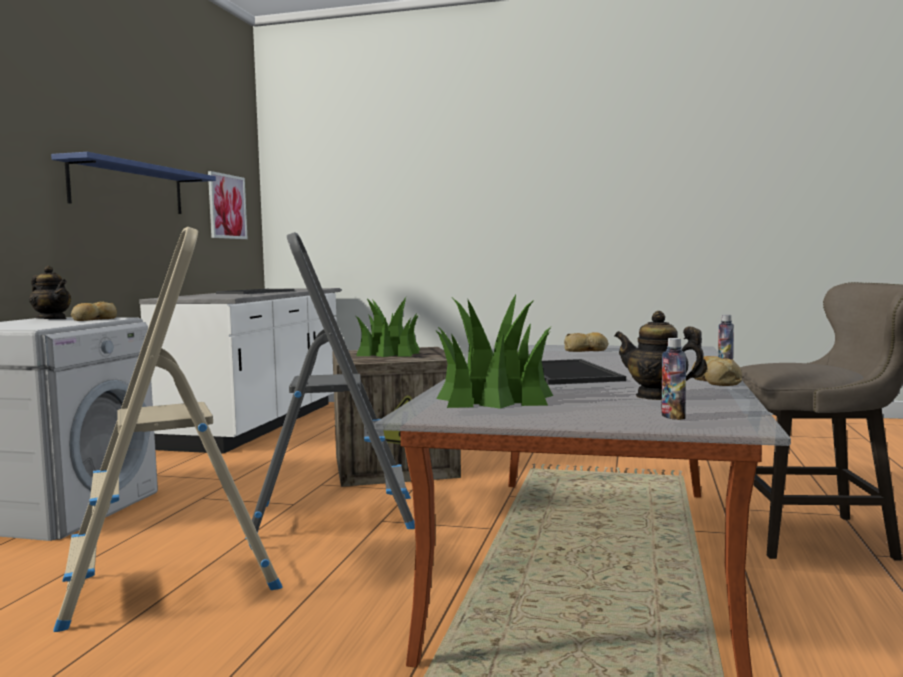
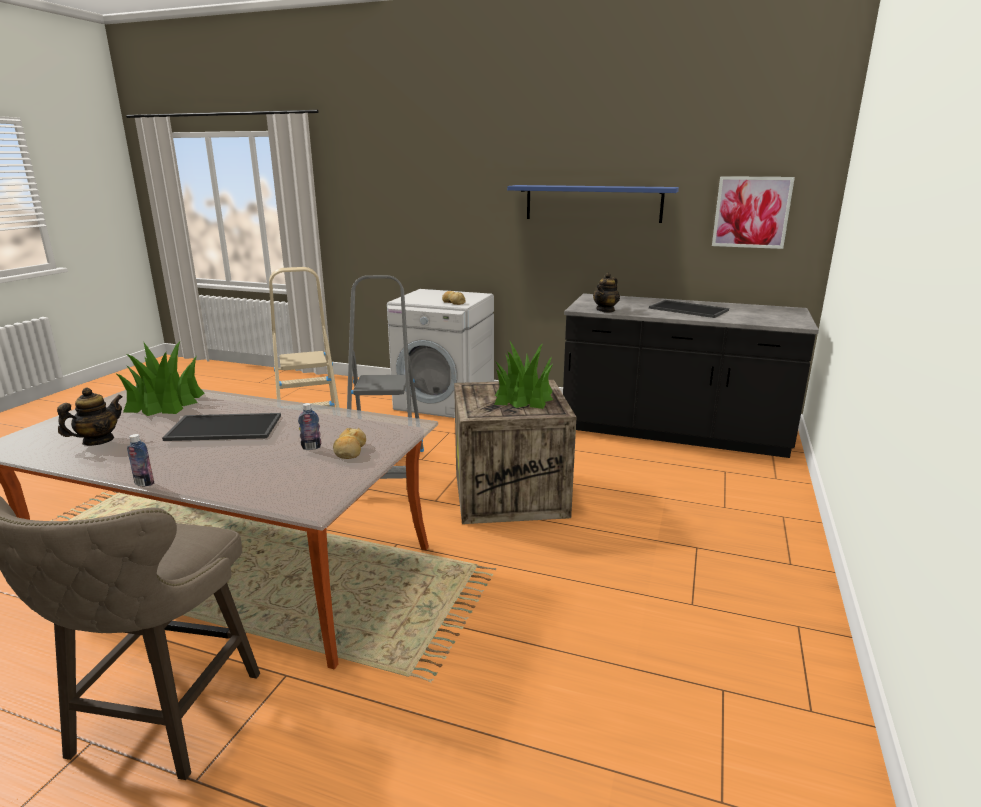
camera: 95 degrees right, 15 degrees up
(52, 319) = (466, 296): teapot -> teapot (605, 310)
(259, 424) = (673, 432): white counter -> black counter
(673, 417) = (43, 435): bottle -> bottle (311, 447)
(716, 381) = (113, 469): bread -> none

